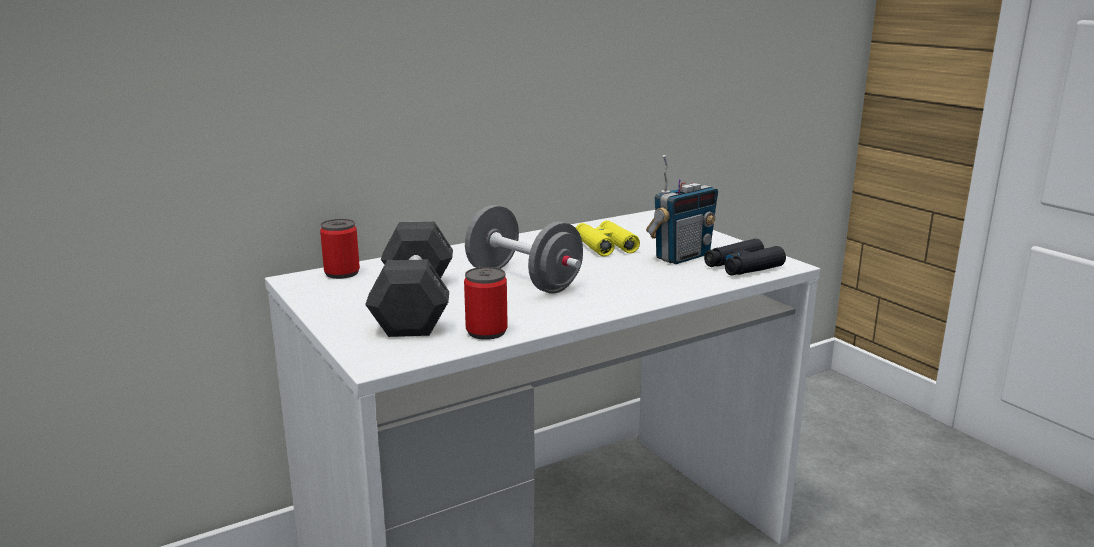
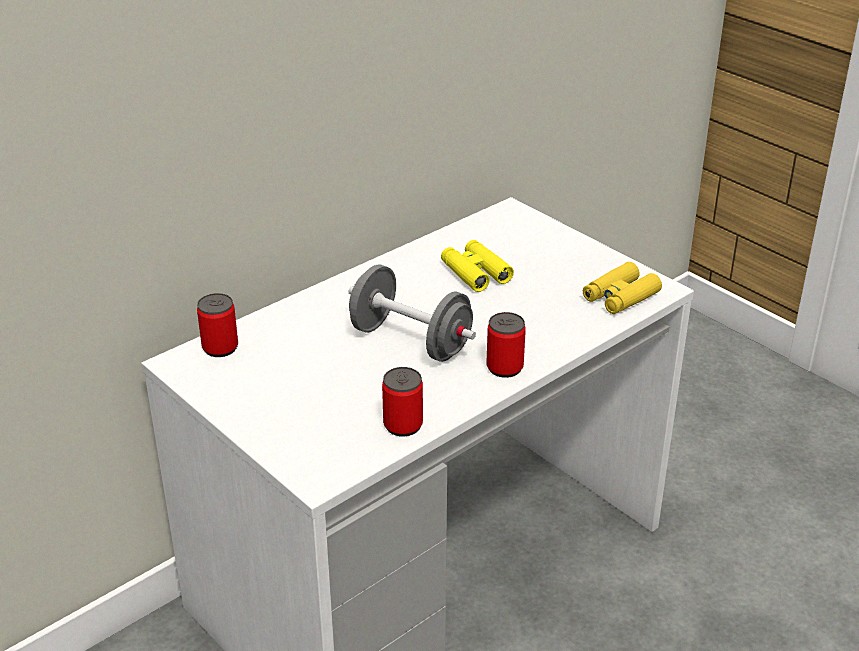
camera: 10 degrees left, 15 degrees up
(414, 304) = (317, 391): grey dumbbell -> none
(609, 302) = (504, 367): none -> can
(682, 257) = (557, 285): radio -> none
(743, 267) = (620, 297): black binoculars -> yellow binoculars

